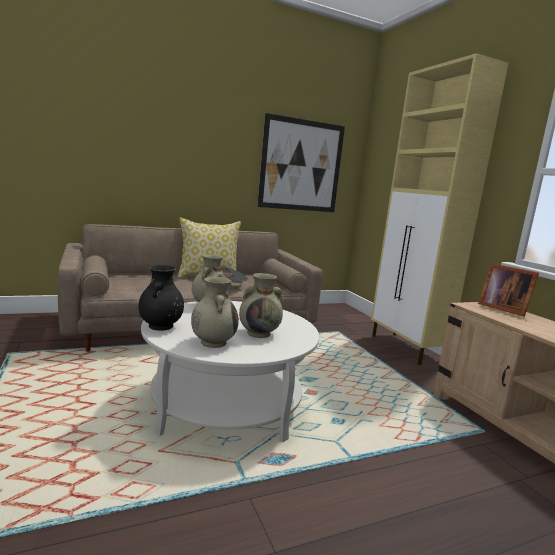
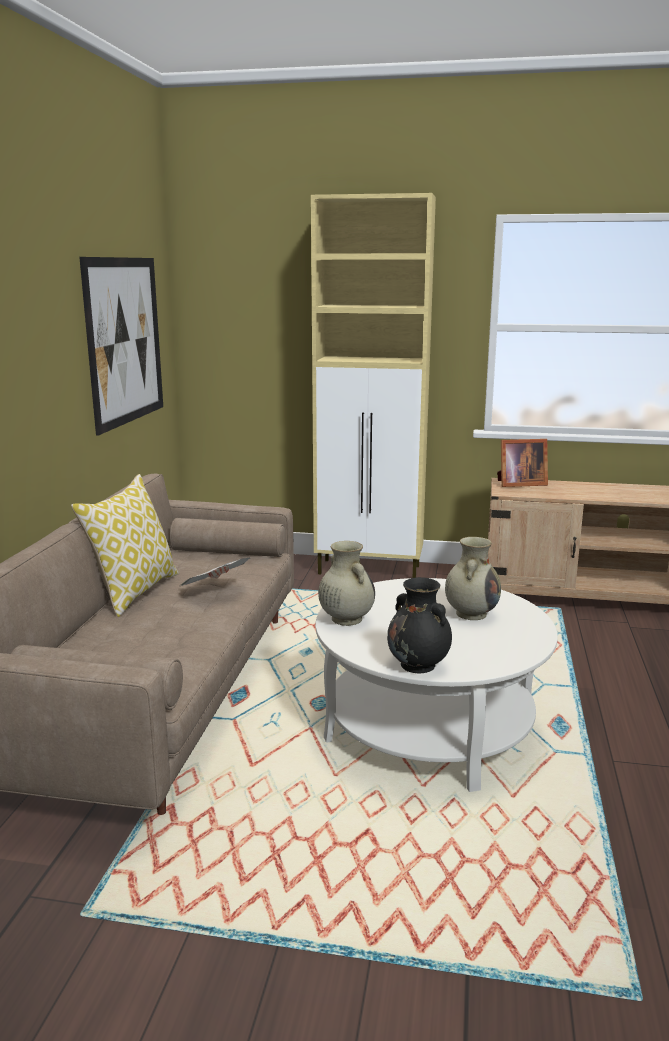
camera: 55 degrees left, 5 degrees up
(213, 342) = (490, 644): beige vase -> none

